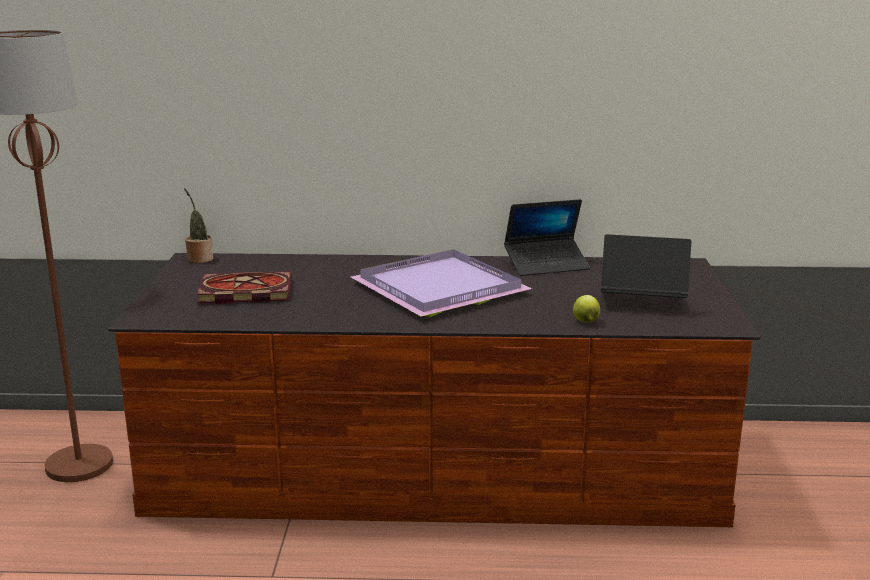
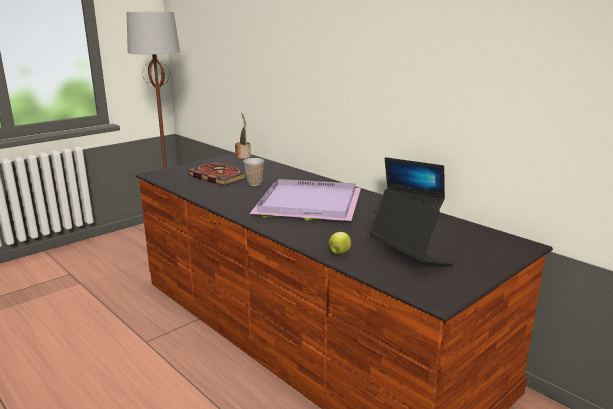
camera: 45 degrees right, 0 degrees up
(317, 286) = (254, 183): none -> cup

